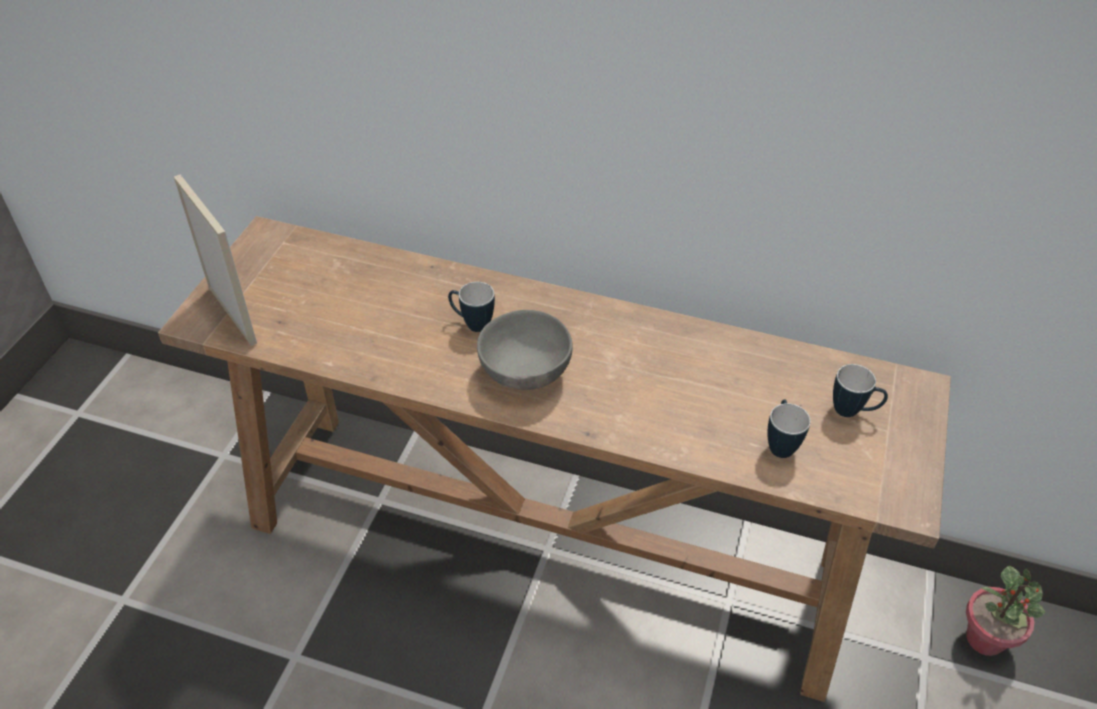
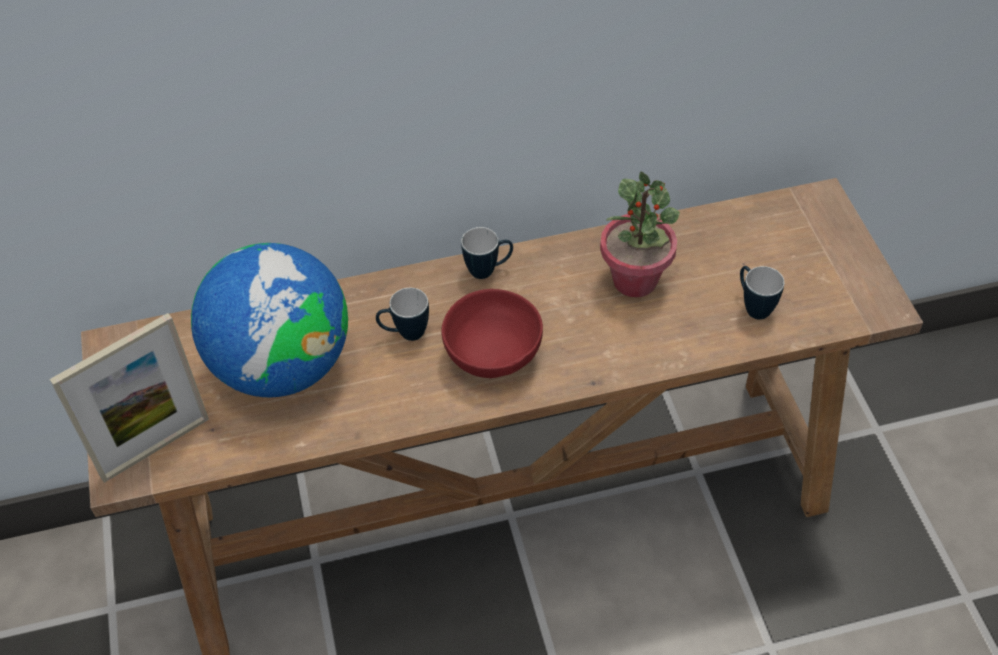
camera: 30 degrees left, 5 degrees up
(232, 315) = (155, 448): picture frame -> picture frame turned 120 degrees clockwise
(364, 303) = (282, 366): none -> globe
(524, 374) = (494, 357): grey bowl -> red bowl
(853, 411) = (787, 248): mug -> mug (488, 270)
(985, 639) = (910, 387): potted plant -> potted plant (635, 280)

